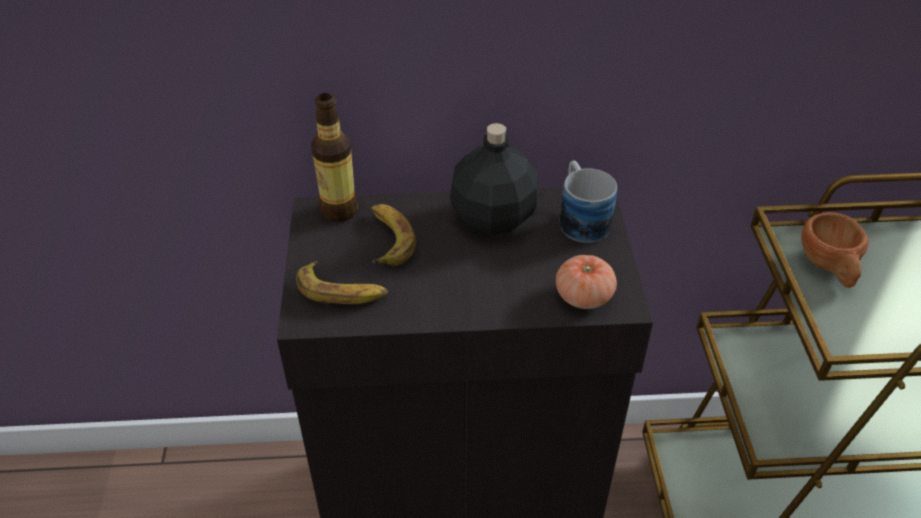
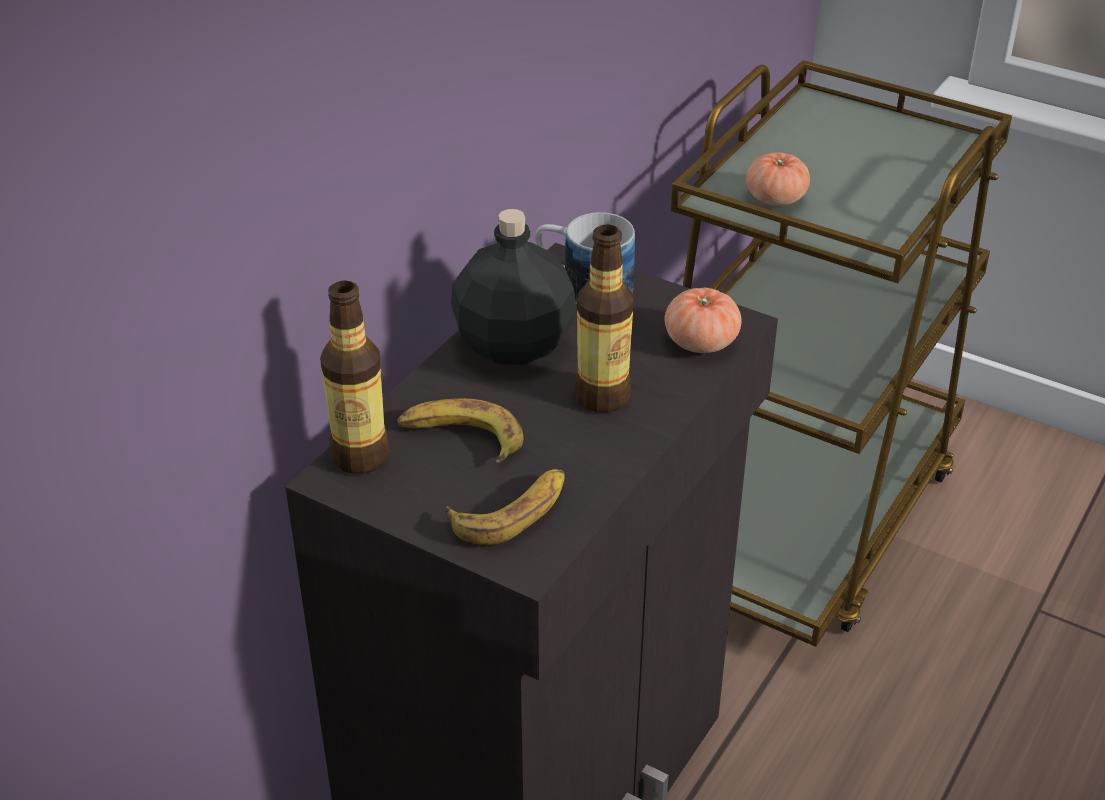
camera: 55 degrees left, 5 degrees down
(482, 278) = (602, 397): none -> bottle
(829, 267) = (775, 198): brown cup -> tomato

